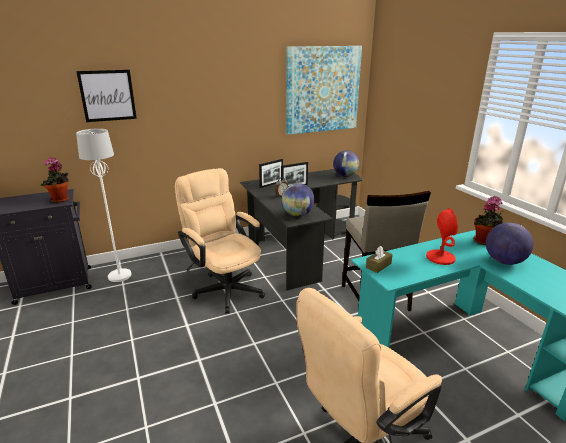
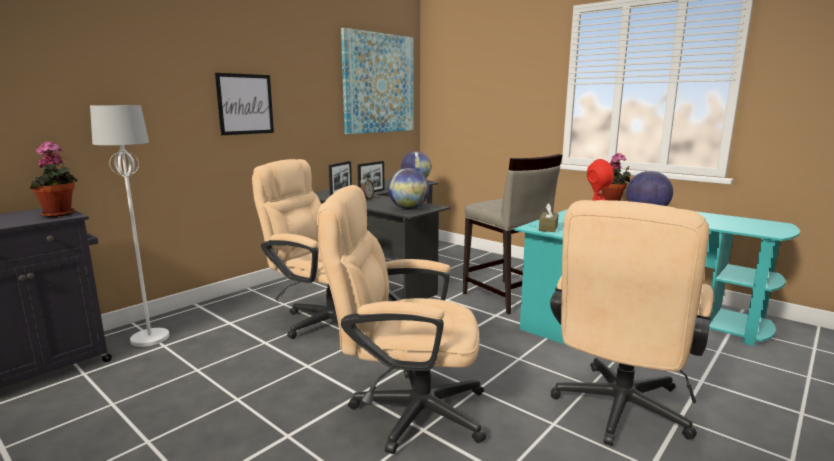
camera: 25 degrees left, 10 degrees down
(107, 95) = (122, 64): picture -> picture (245, 104)
(217, 383) = (406, 410): none -> beige office chair

